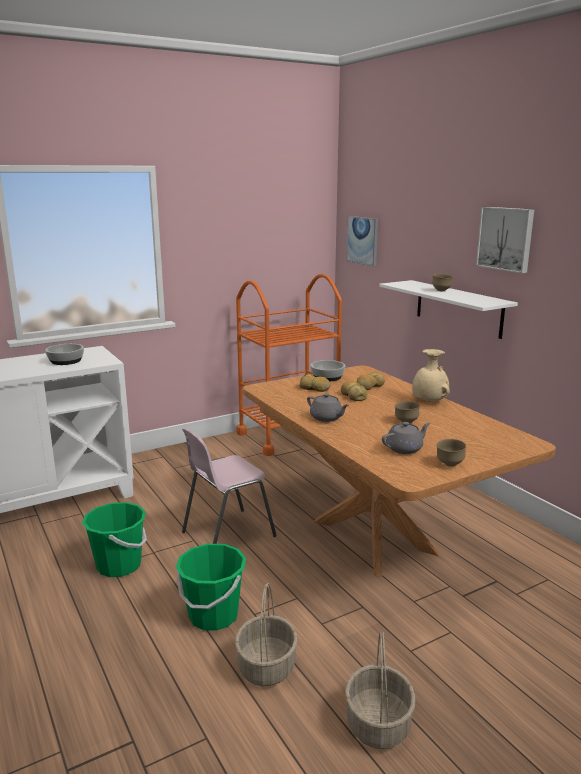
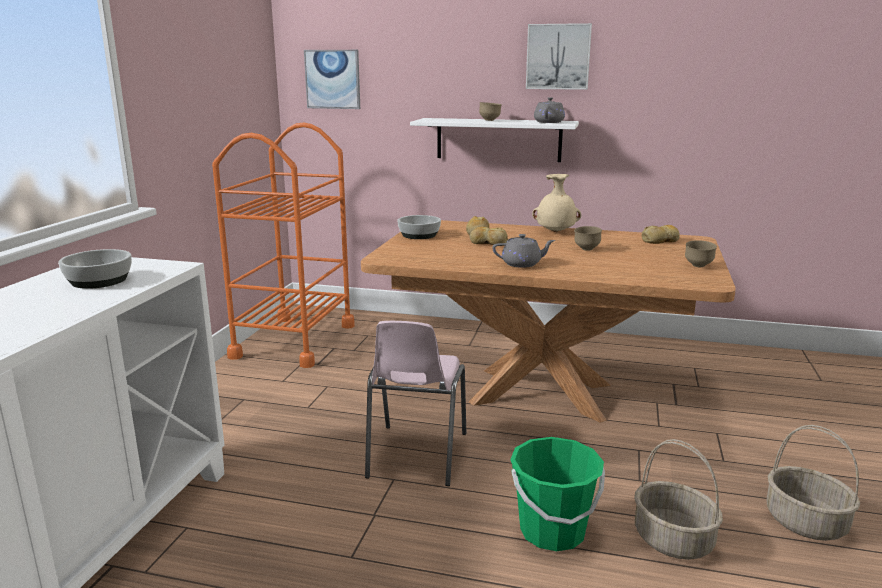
camera: 45 degrees left, 0 degrees up
(119, 565) = (362, 550): green bucket -> none
(314, 388) = (437, 246): bread -> bread (661, 241)
(405, 449) = (643, 266): grey teapot -> grey teapot (549, 122)

